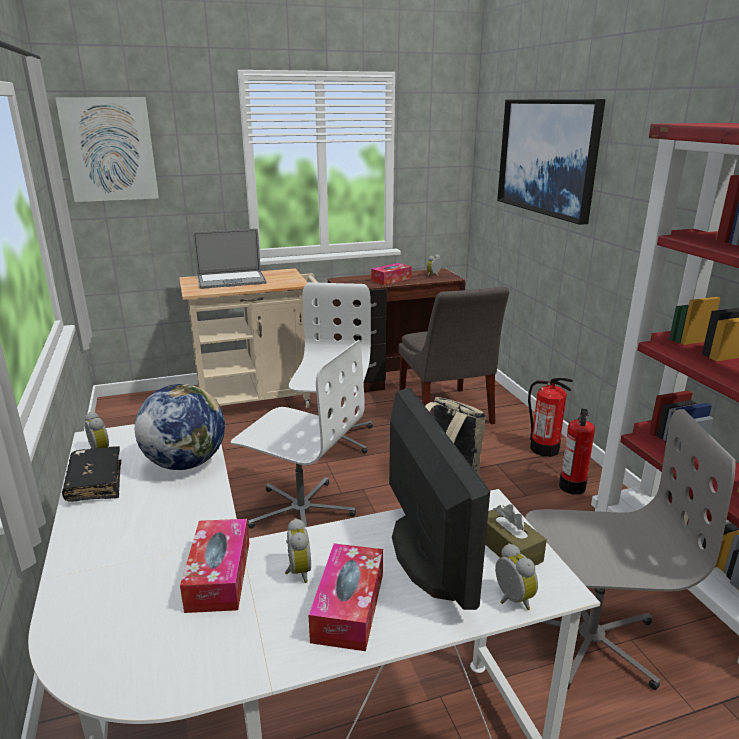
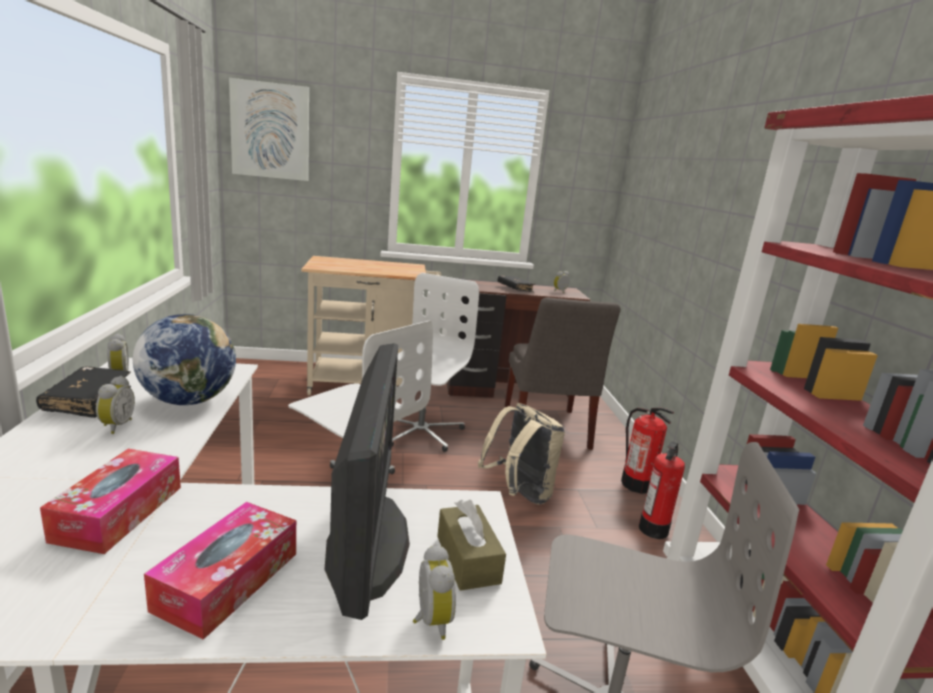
camera: 10 degrees right, 5 degrees down
(231, 280) = (357, 264): laptop -> none
(297, 572) = (204, 528): alarm clock -> alarm clock (115, 426)
(391, 279) = (515, 288): tissue box -> black book
(547, 157) = (684, 178): picture -> none

